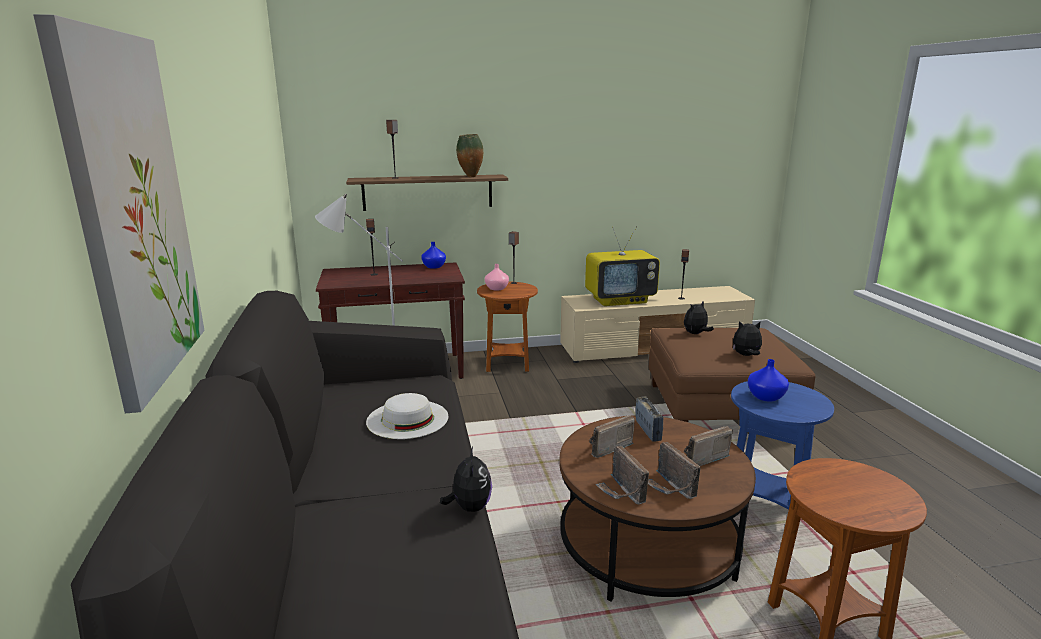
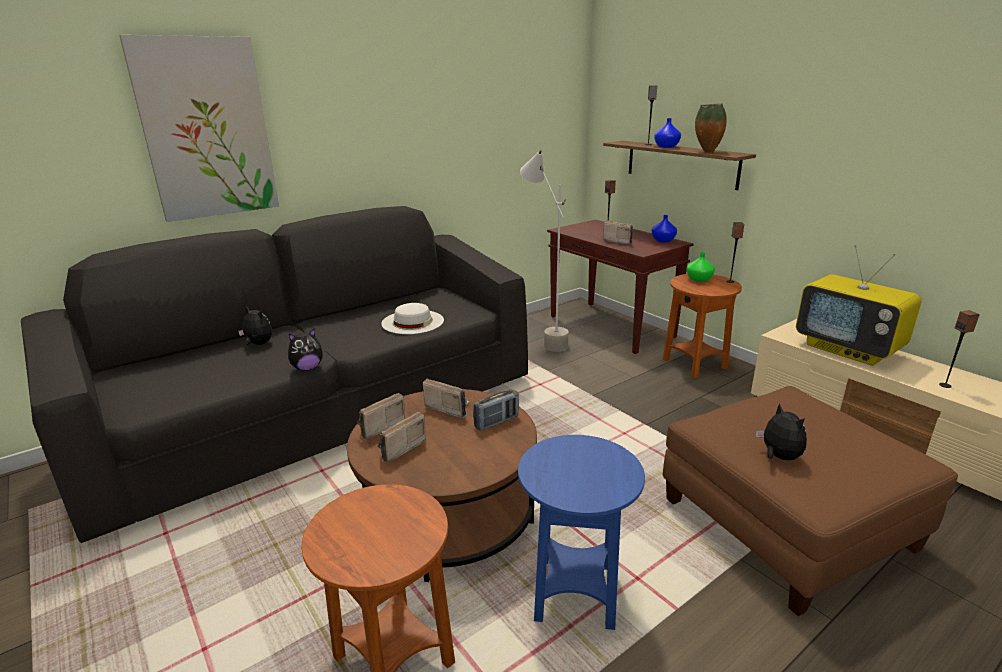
camera: 65 degrees right, 5 degrees up
(497, 288) = (699, 279): pink vase -> green vase
(696, 334) = (801, 411): plush toy -> plush toy (258, 344)
(701, 458) = (462, 458): radio -> radio (618, 241)
(766, 397) = (576, 458): blue vase -> blue vase (666, 147)

